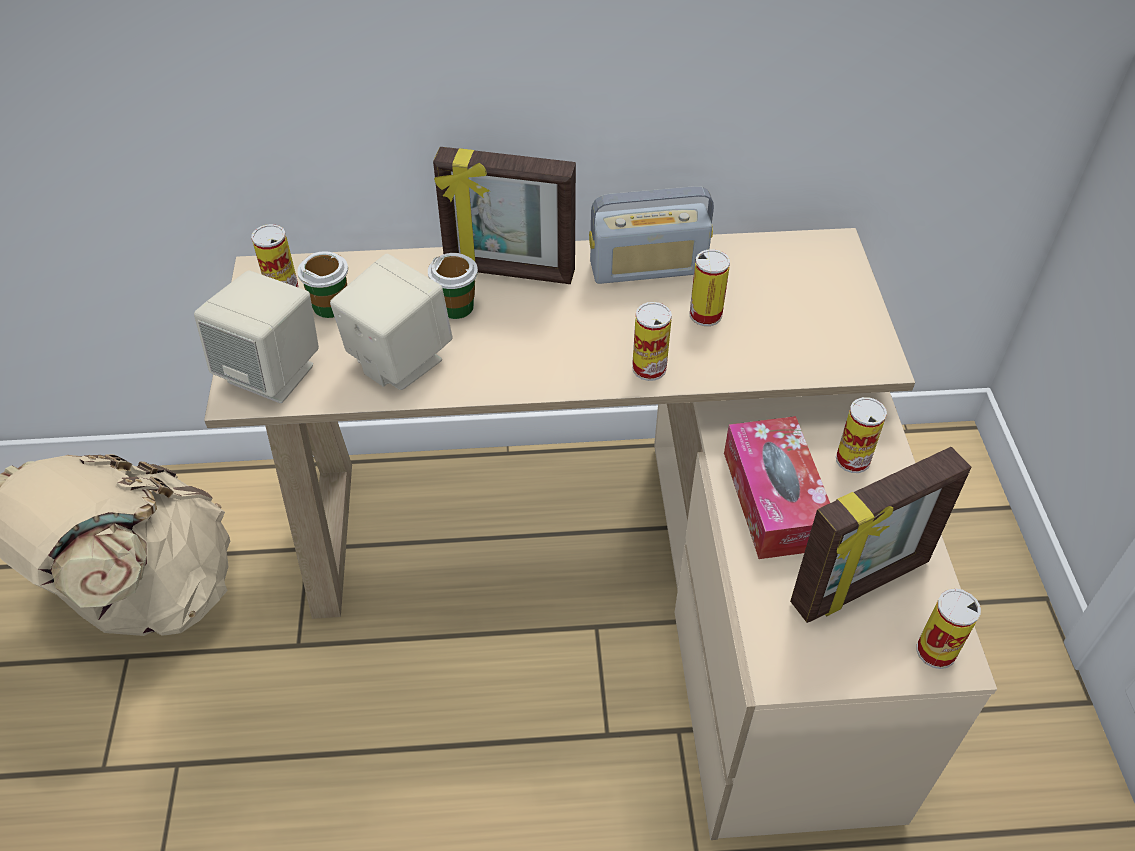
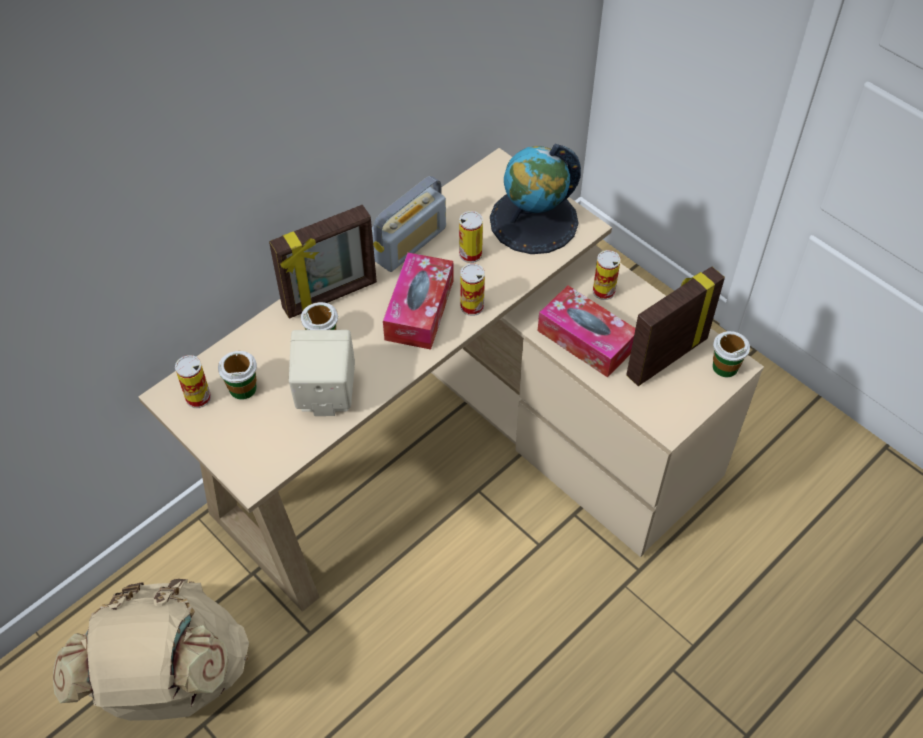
camera: 40 degrees left, 5 degrees up
(272, 373) = (257, 453): beige speaker -> none
(587, 337) = (419, 310): none -> tissue box
(818, 322) = (534, 221): none -> globe
(861, 584) = (665, 356): picture frame -> picture frame turned 150 degrees counterclockwise
(936, 651) = (725, 366): can -> cup

